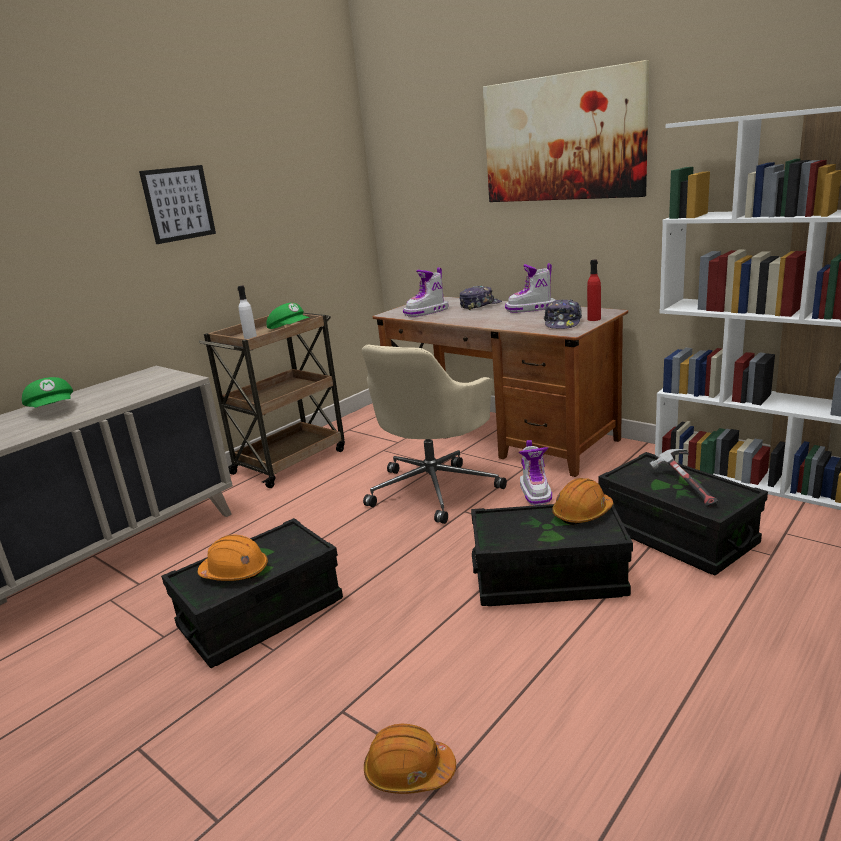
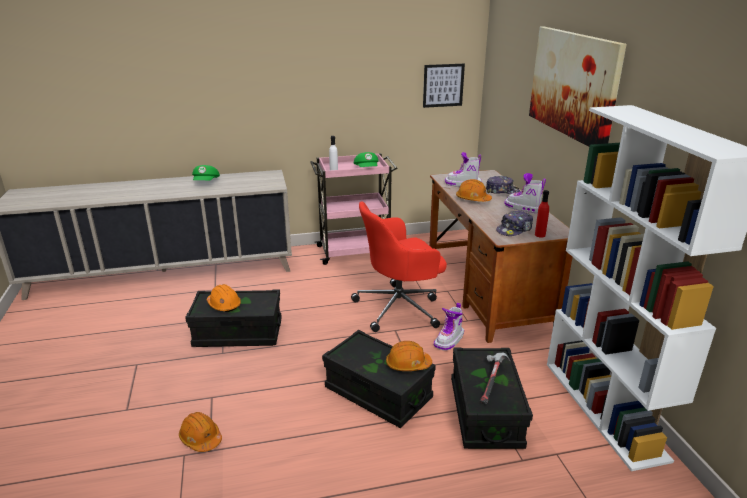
camera: 35 degrees right, 5 degrees up
(178, 204) = (318, 74): picture -> picture (443, 85)
(291, 460) = (354, 251): brown cart -> pink cart
(435, 489) = (400, 308): beige office chair -> red office chair
(466, 318) = (473, 199): none -> orange hard hat

